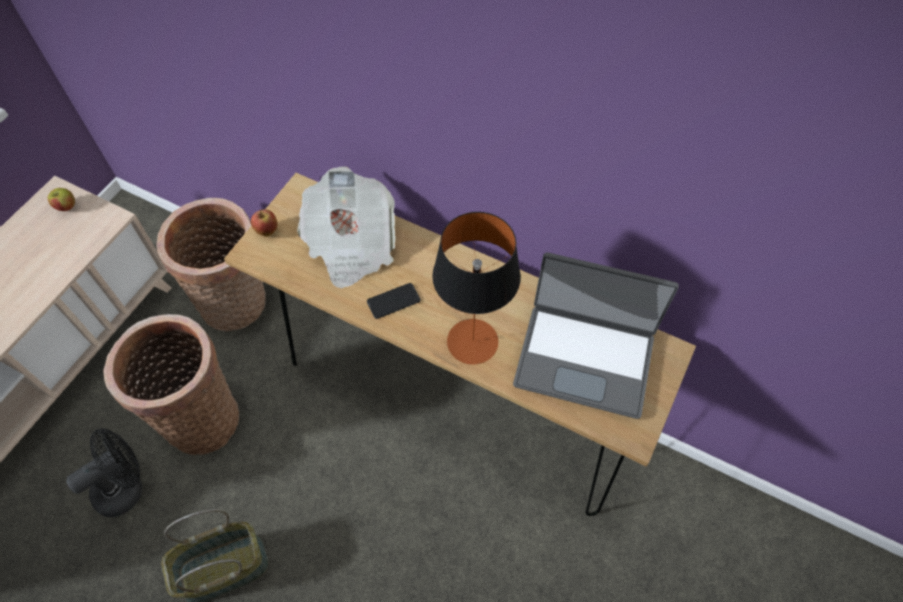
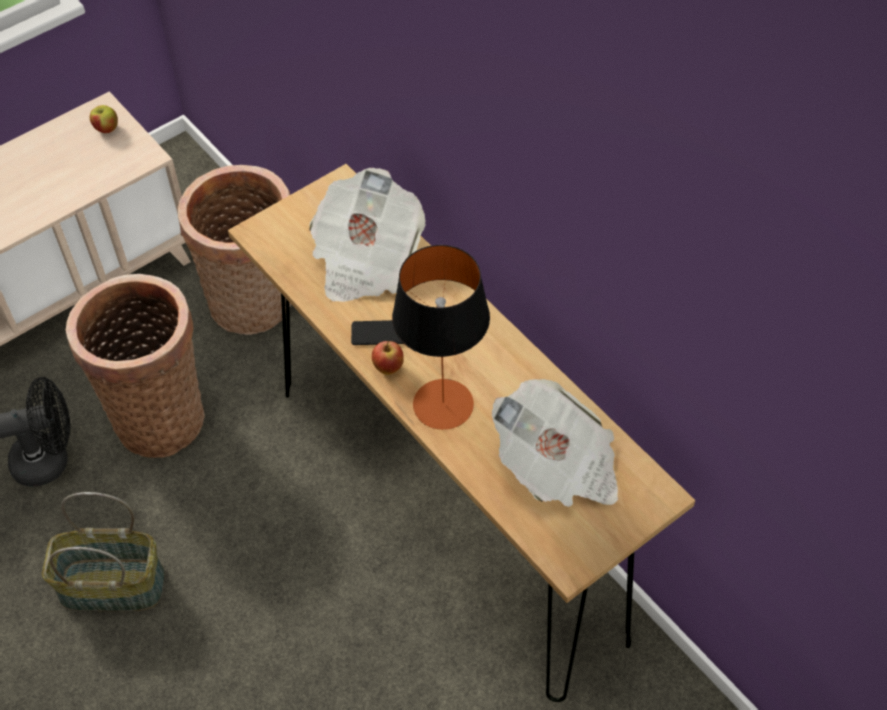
camera: 25 degrees right, 5 degrees down
(267, 231) = (285, 216): apple -> apple (388, 368)
(585, 358) = (557, 466): laptop -> newspaper

